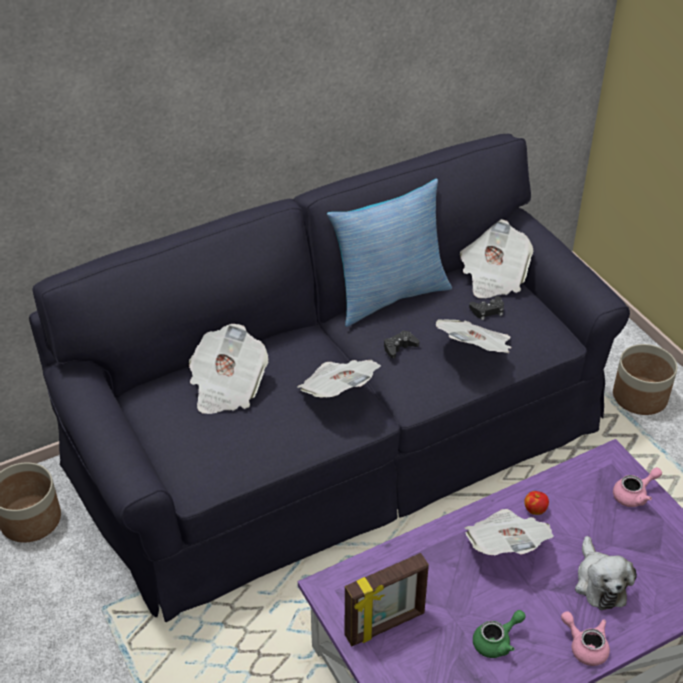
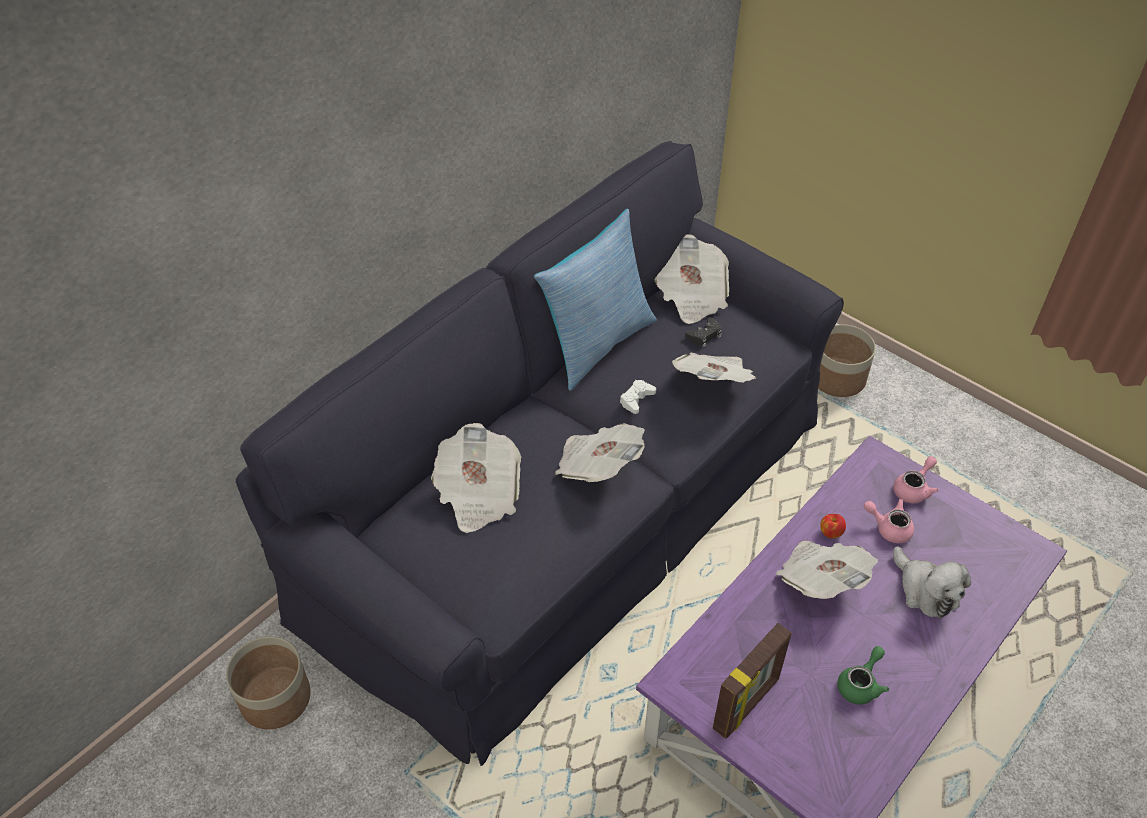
camera: 20 degrees left, 5 degrees up
(399, 347) = (636, 399): black game controller -> white game controller
(585, 646) = (943, 661): pink teapot -> pink teapot (889, 527)

